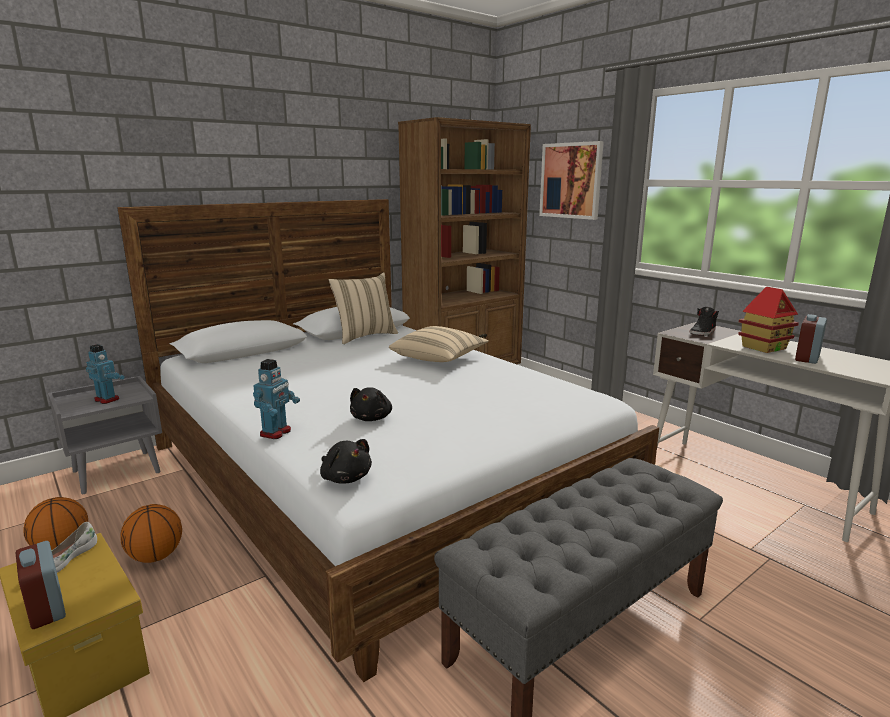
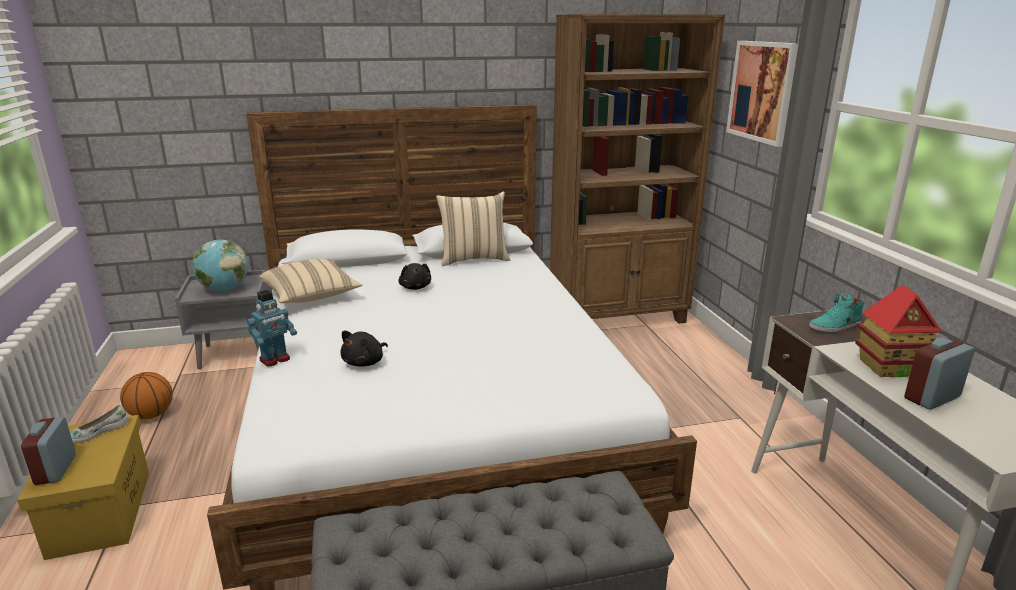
camera: 25 degrees right, 5 degrees up
(107, 399) = (224, 289): toy robot -> globe
(155, 556) = (204, 442): basketball -> none
(345, 477) = (275, 422): black plush toy -> black plush toy (415, 287)
(439, 359) = (514, 301): beige pillow -> beige pillow (311, 296)
(703, 332) = (835, 326): black shoe -> turquoise shoe

